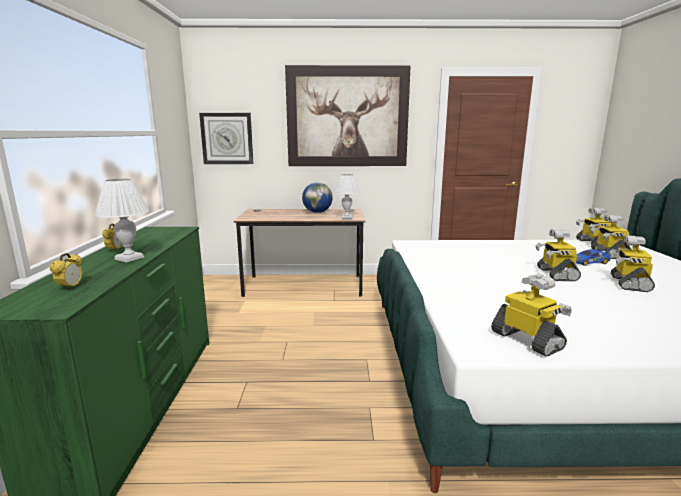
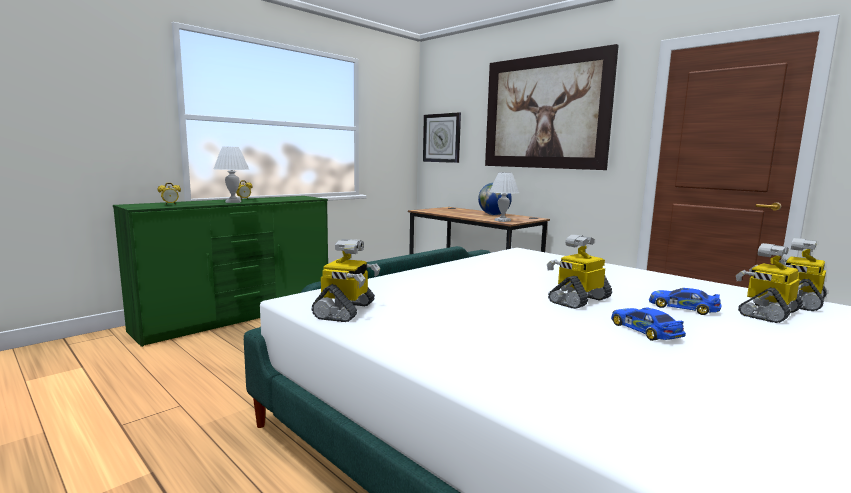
camera: 45 degrees right, 5 degrees down
(628, 283) = (645, 331): toy robot -> toy car

